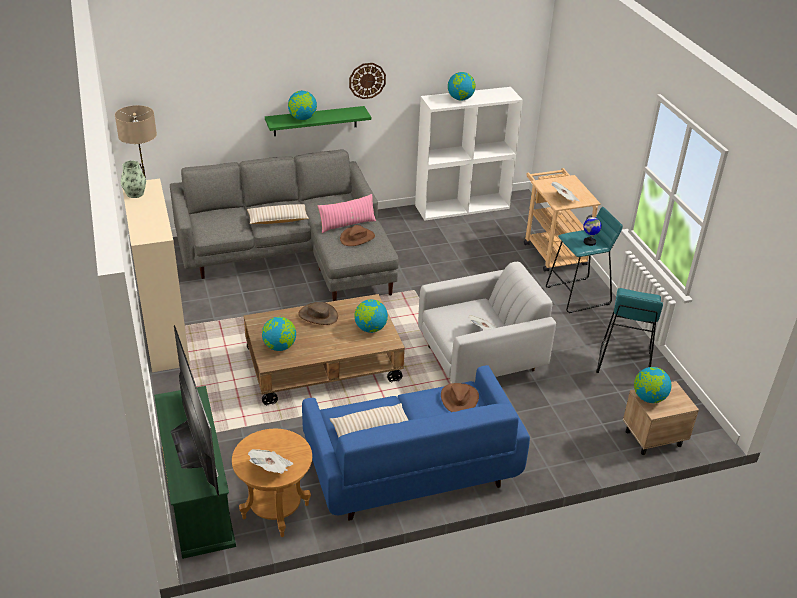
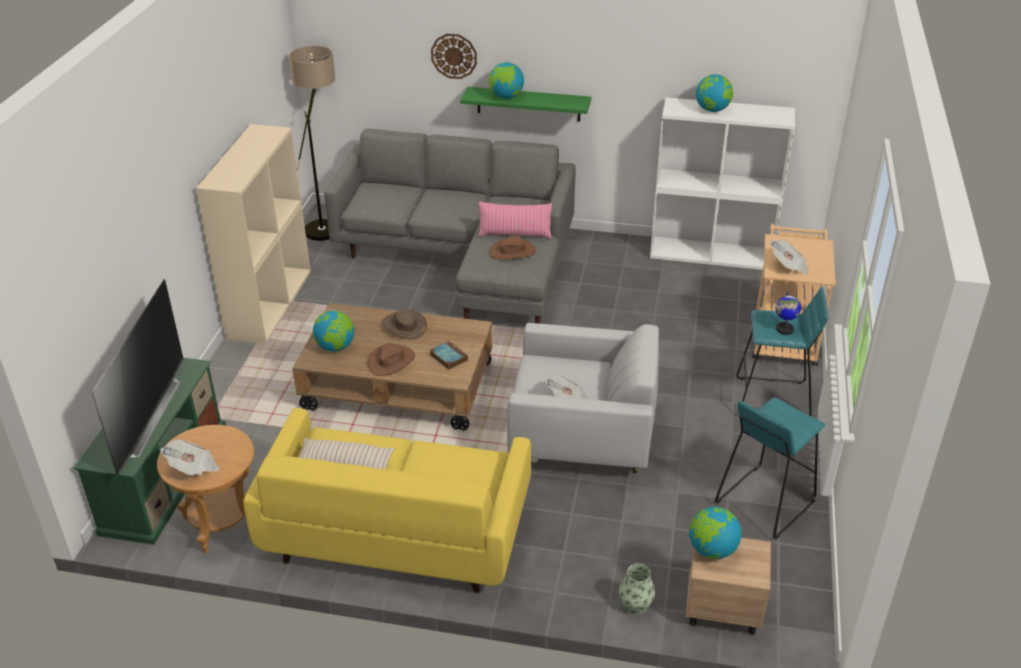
camera: 30 degrees right, 0 degrees up
(135, 193) = (252, 137): vase -> vase (635, 605)
(278, 219) = (444, 210): beige pillow -> none
(367, 80) = (596, 65): wall clock -> wall clock (454, 56)
(370, 328) = (448, 357): globe -> book
(410, 467) = (396, 531): blue sofa -> yellow sofa
(459, 398) = (471, 467): brown hat -> brown hat (391, 361)

